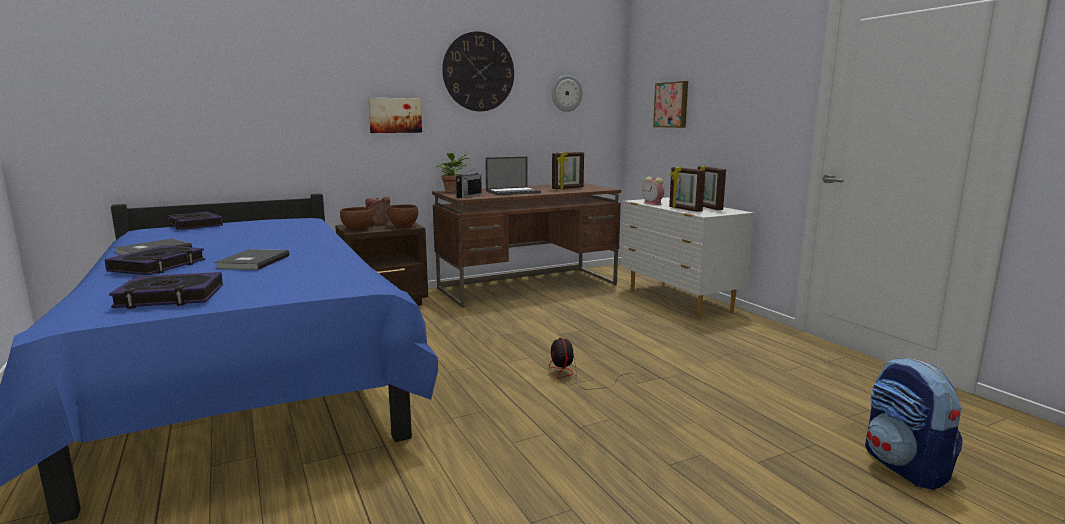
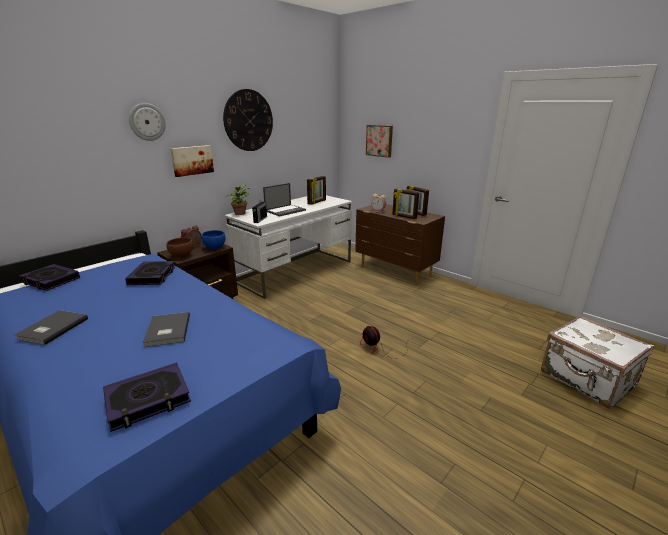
camera: 20 degrees left, 10 degrees up
(158, 266) = (84, 353): book -> book (152, 276)
(403, 226) = (215, 248): brown bowl -> blue bowl
(528, 286) = (296, 271): brown desk -> white desk
(566, 93) = (305, 132): wall clock -> wall clock (147, 122)
(679, 300) = (395, 270): white dresser -> brown dresser
(905, 467) = (586, 379): backpack -> white suitcase

